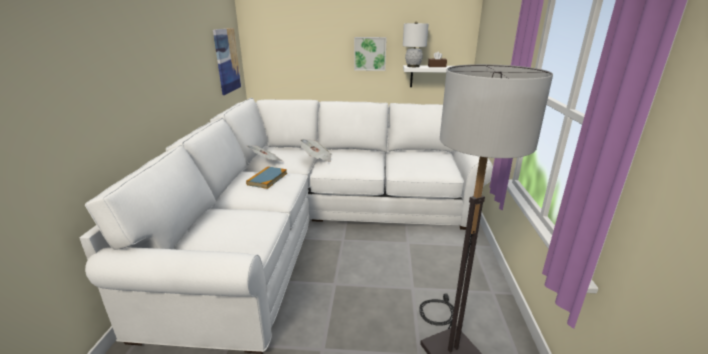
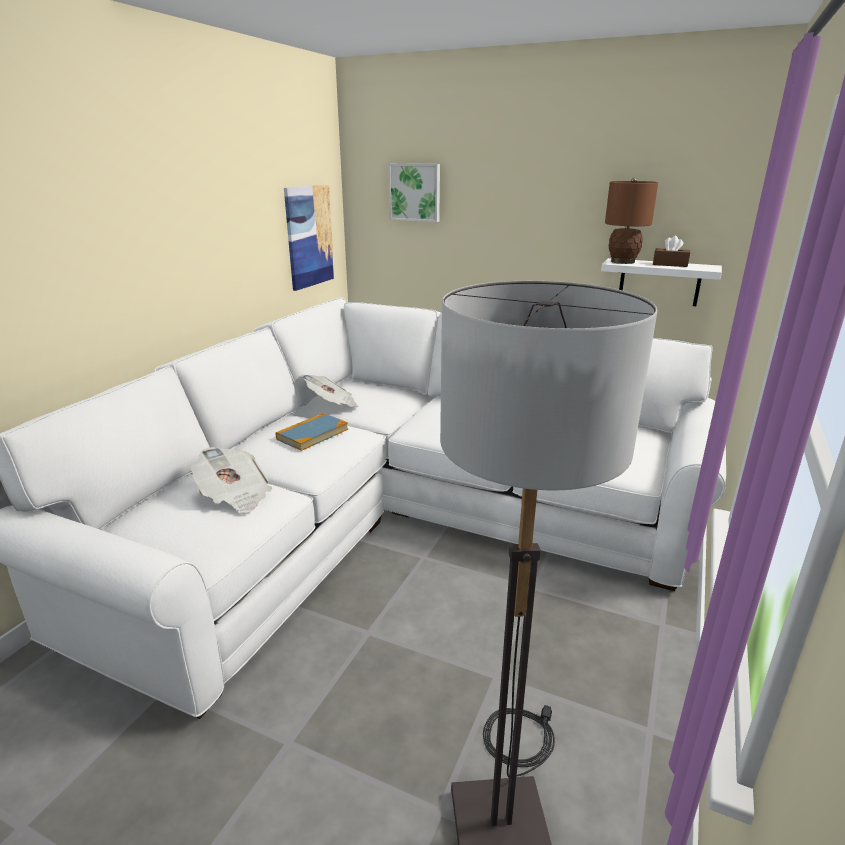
camera: 20 degrees right, 0 degrees up
(317, 158) = (413, 410): newspaper -> newspaper (235, 496)
(370, 53) = (548, 234): picture -> picture (415, 192)
(413, 66) = (623, 262): white table lamp -> brown table lamp

